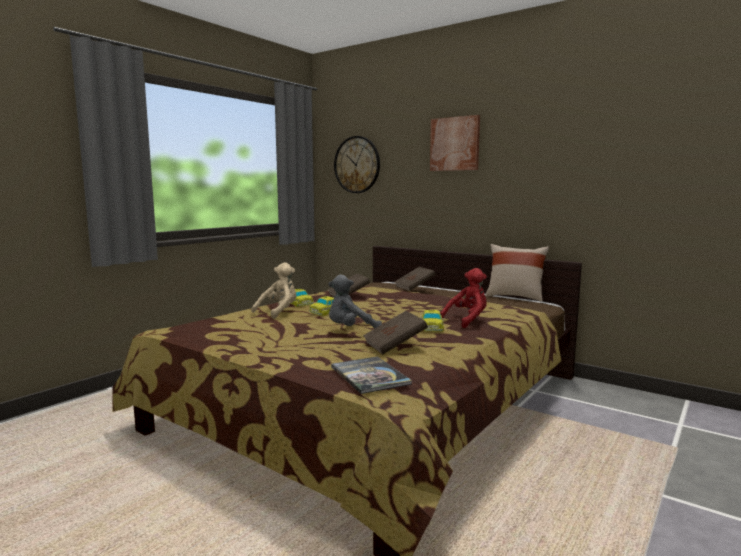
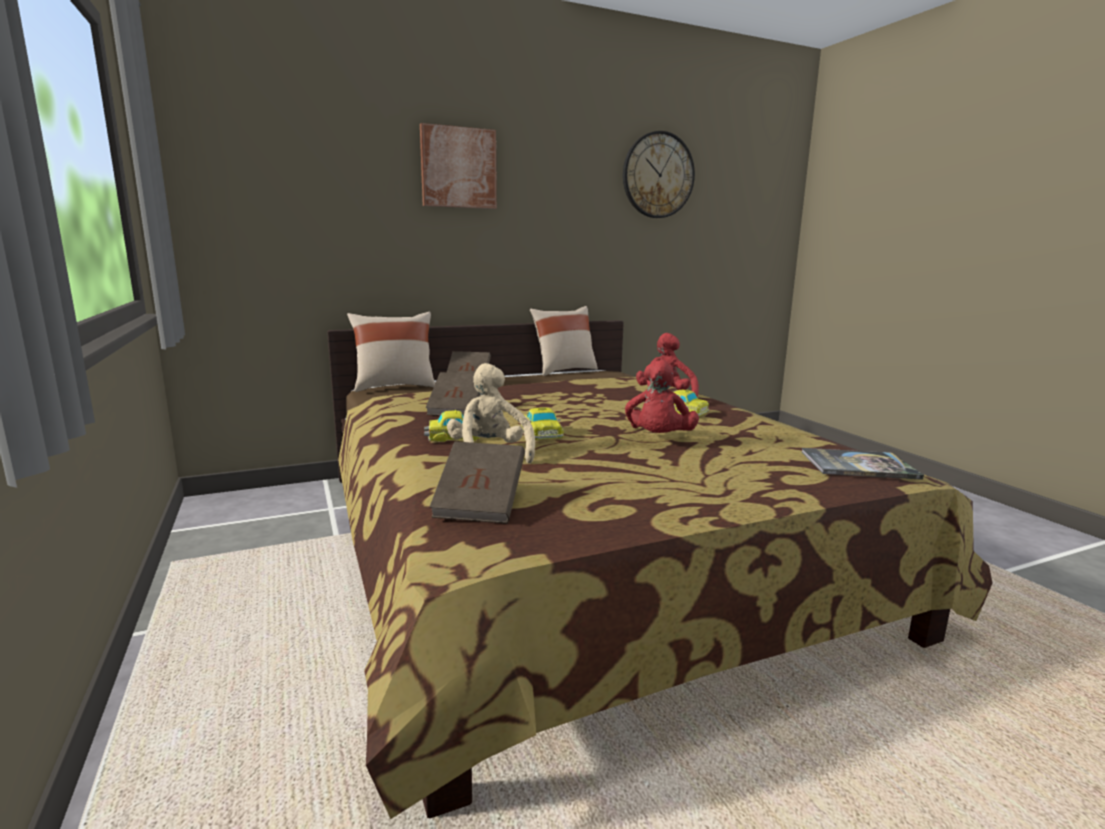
camera: 60 degrees left, 5 degrees up
(351, 330) = (658, 439): grey plush toy -> red plush toy
(357, 165) = (263, 184): wall clock -> wall clock (658, 175)
(387, 283) = (394, 386): none -> beige pillow
(394, 346) = (748, 436): brown book -> brown book (480, 504)

